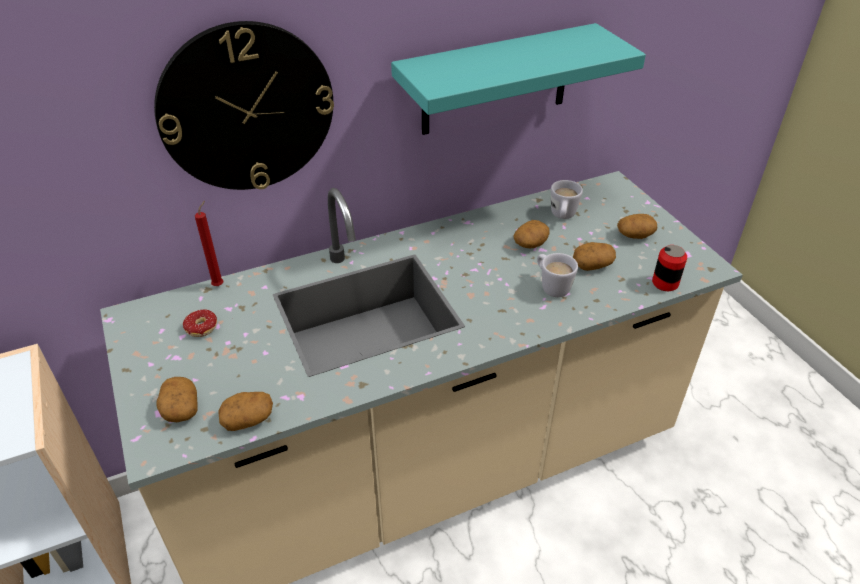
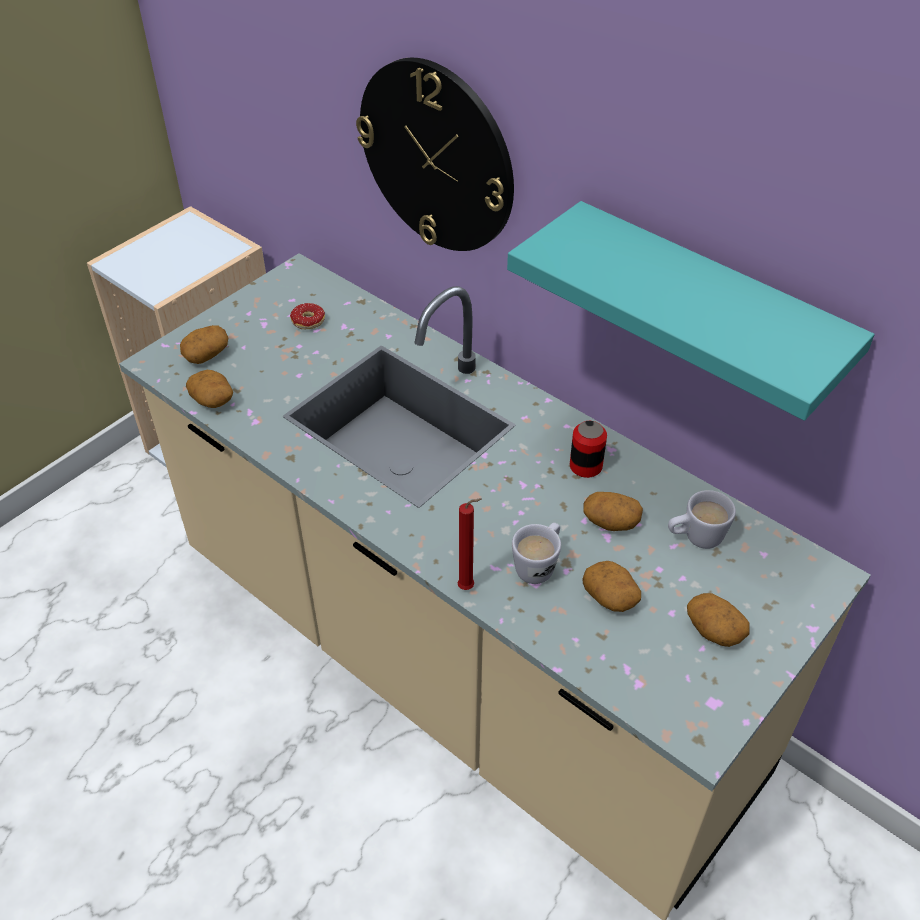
camera: 65 degrees right, 5 degrees up
(219, 284) = (372, 306): red candle -> red candle (468, 587)
(665, 283) = (625, 687): can -> can (585, 466)

